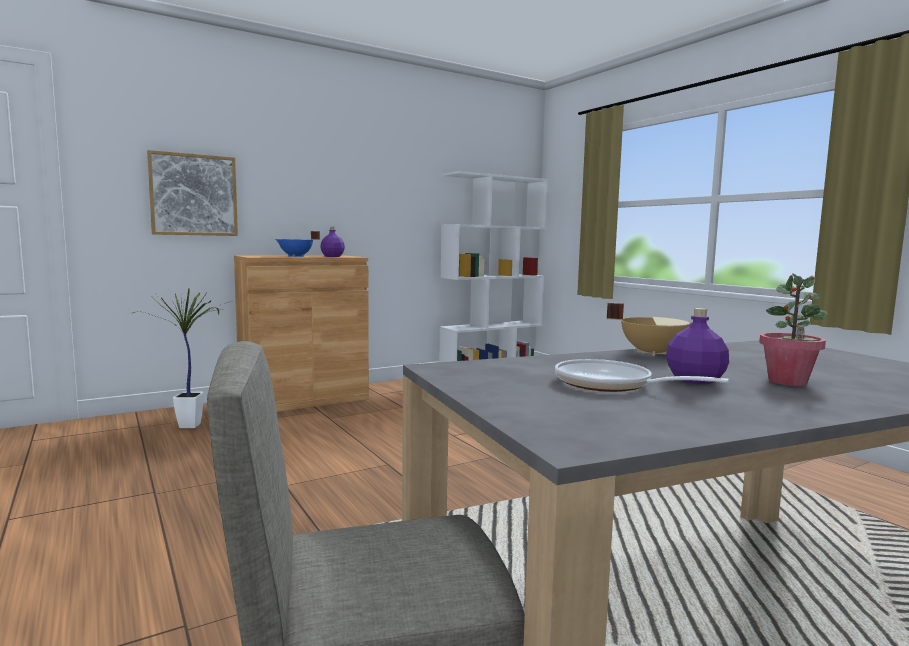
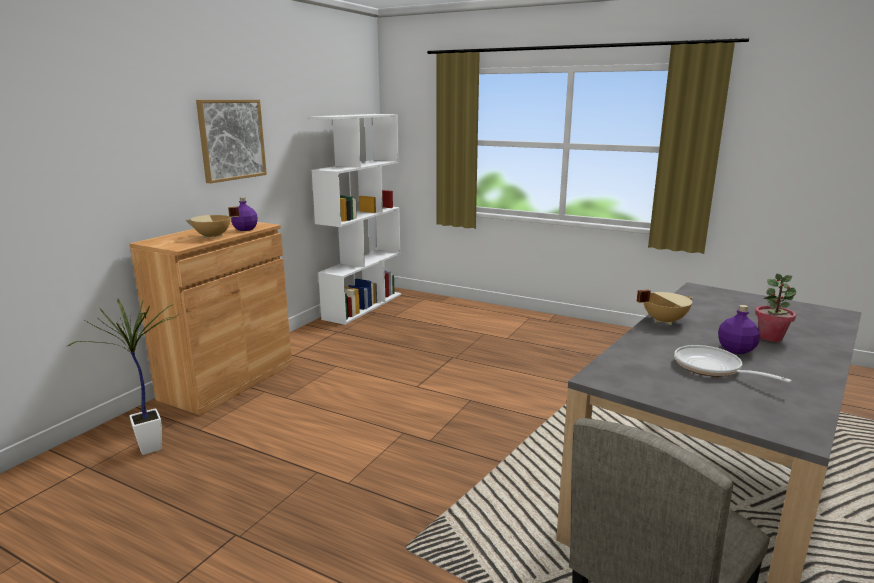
camera: 30 degrees left, 10 degrees up
(194, 195) = (74, 179): picture -> picture (231, 140)
(296, 256) = (213, 237): blue cooking pot -> beige cooking pot
(611, 385) = (712, 368): frying pan -> frying pan turned 45 degrees clockwise

